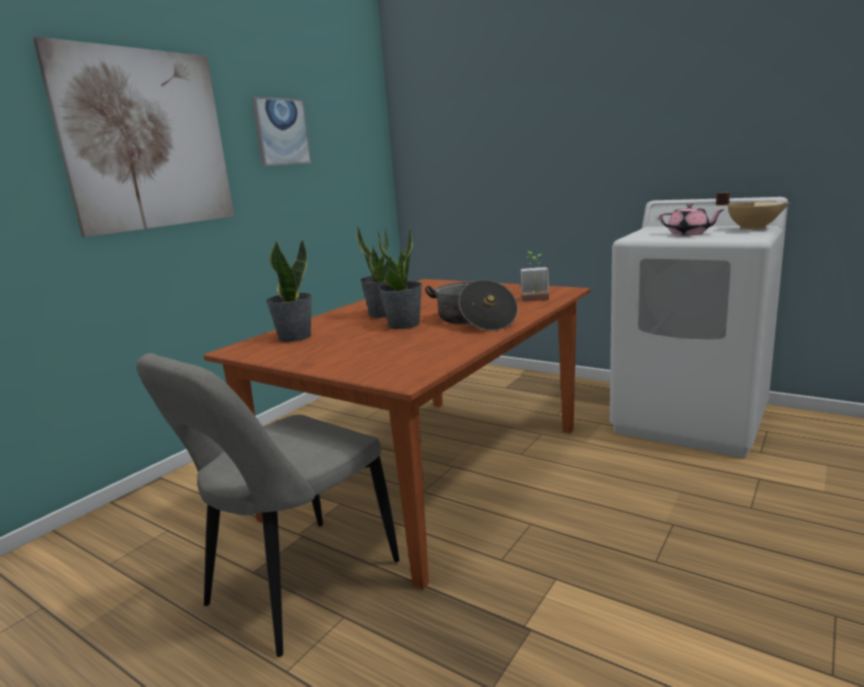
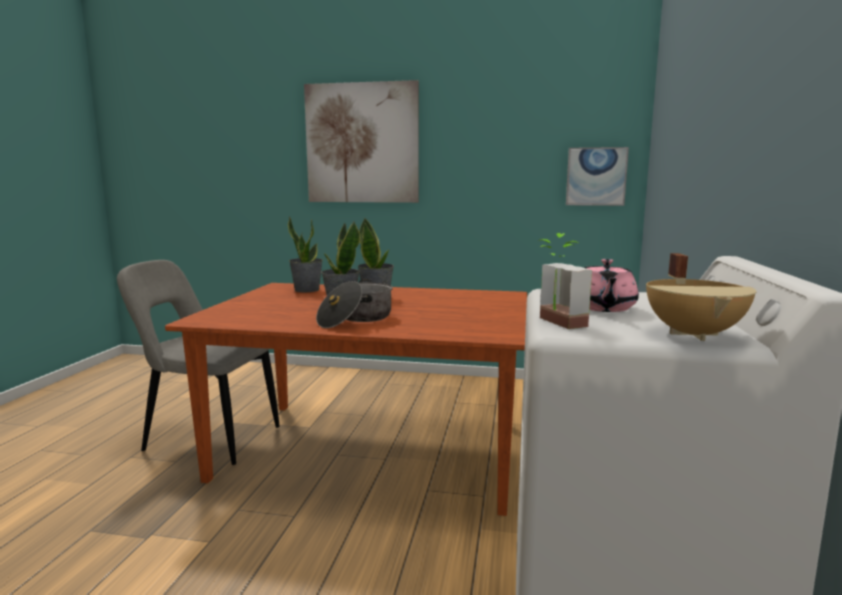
camera: 65 degrees right, 5 degrees down
(281, 132) = (485, 136): picture -> picture (596, 176)
(535, 300) = (444, 329): potted plant -> potted plant (554, 323)

